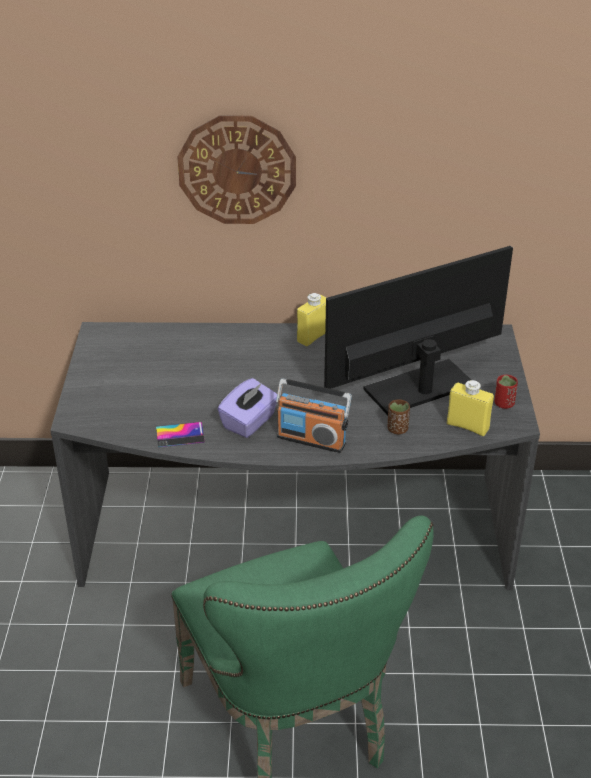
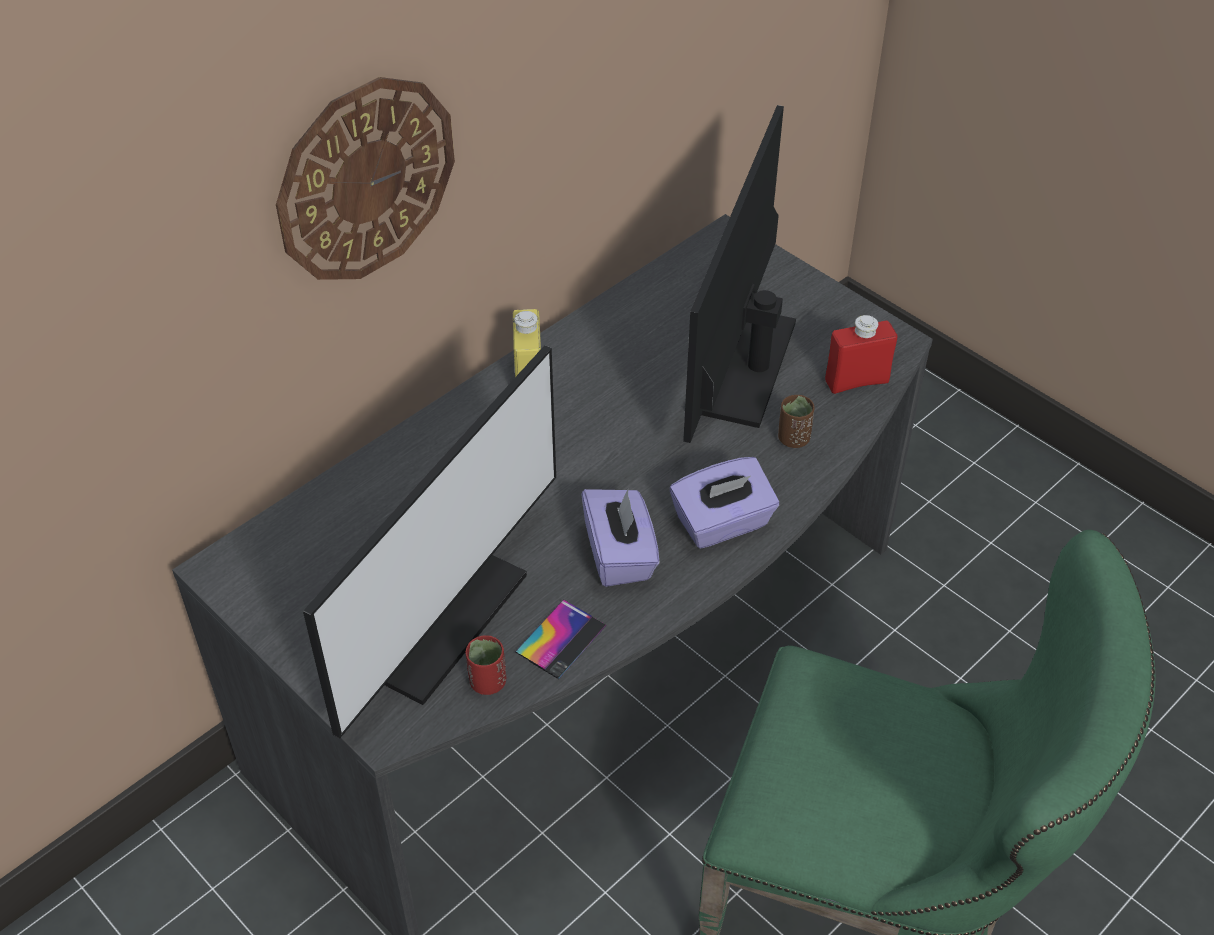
camera: 45 degrees left, 10 degrees up
(146, 398) = (441, 620): none -> monitor
(311, 439) = (722, 523): radio -> purple tissue box
(467, 426) = (856, 381): yellow bottle -> red bottle
(504, 404) = (853, 325): red cup -> red cup (487, 682)

